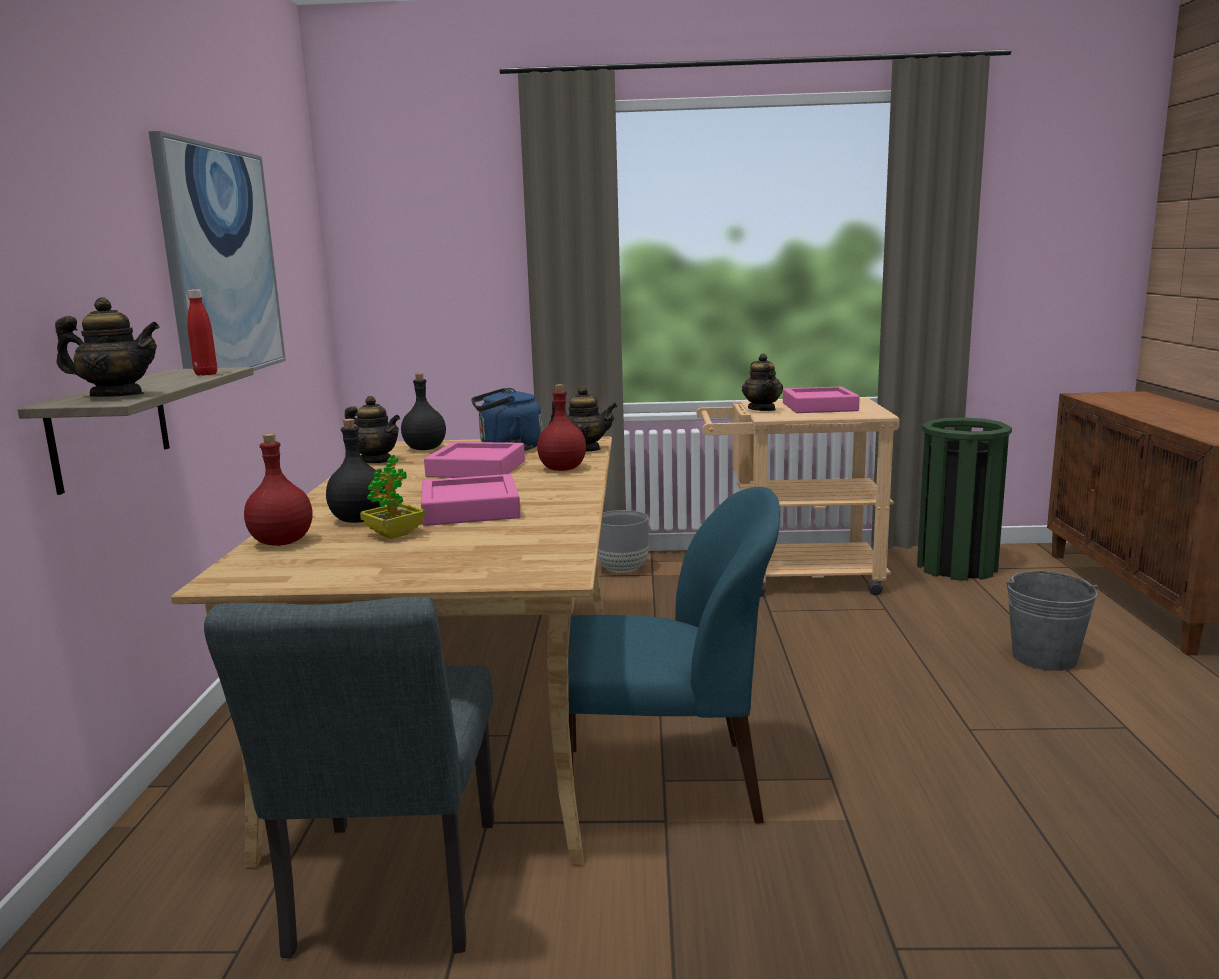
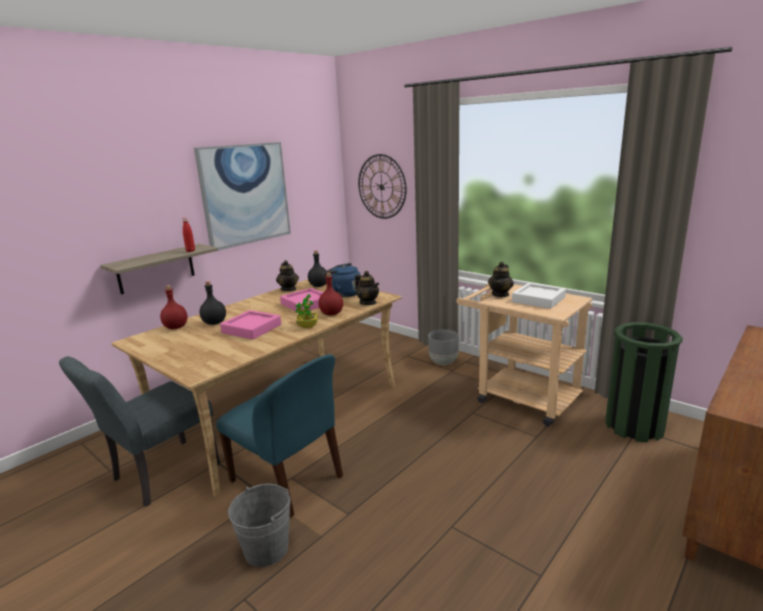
camera: 40 degrees right, 5 degrees up
(117, 396) = (132, 262): teapot -> none
(394, 534) = (206, 334): potted plant -> potted plant (308, 326)
(431, 266) = (381, 186): none -> wall clock
(819, 407) = (538, 299): pink tray -> white tray
(1044, 657) = (575, 509): grey bucket -> grey bucket (266, 549)

